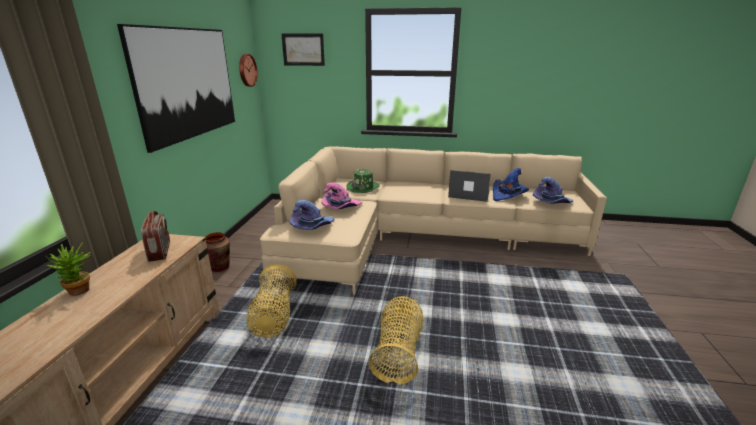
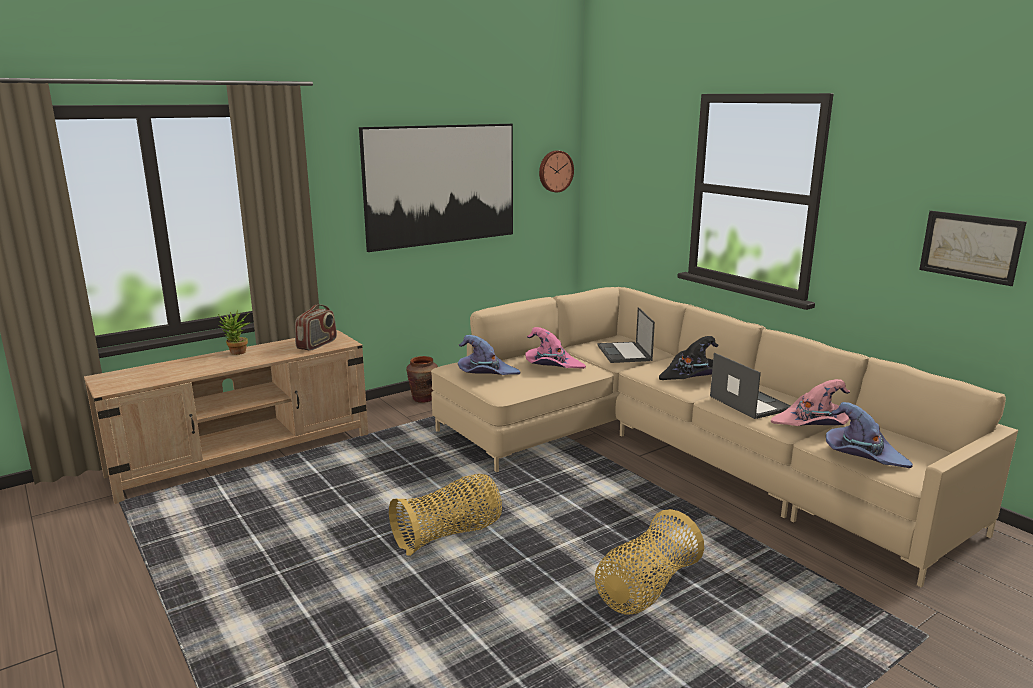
camera: 45 degrees right, 5 degrees down
(274, 317) = (401, 456): basket -> basket (646, 589)
(303, 49) = (628, 148): picture -> picture (970, 247)
(363, 187) = (624, 353): green hat -> laptop
(419, 190) = (691, 376): none -> black hat
(508, 195) = (812, 424): blue hat -> pink hat

